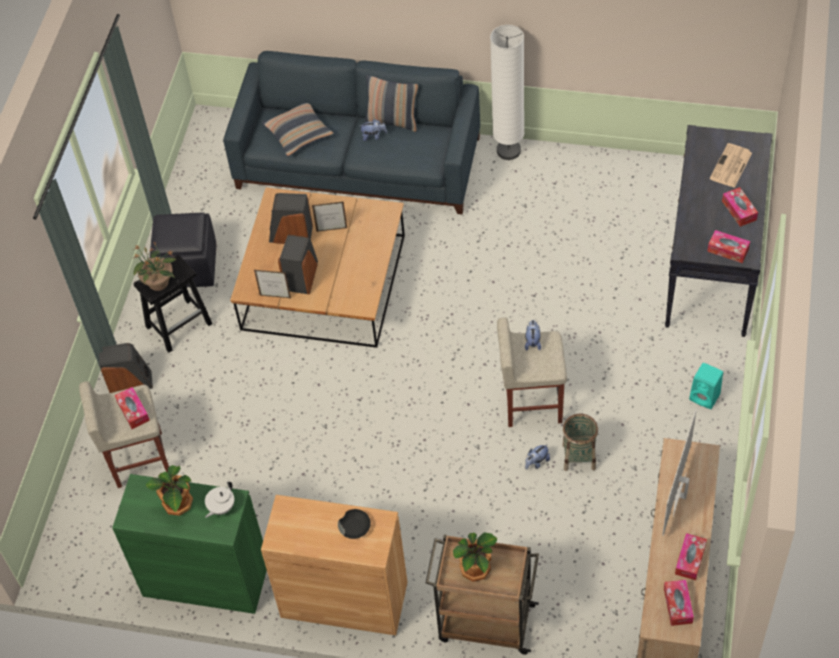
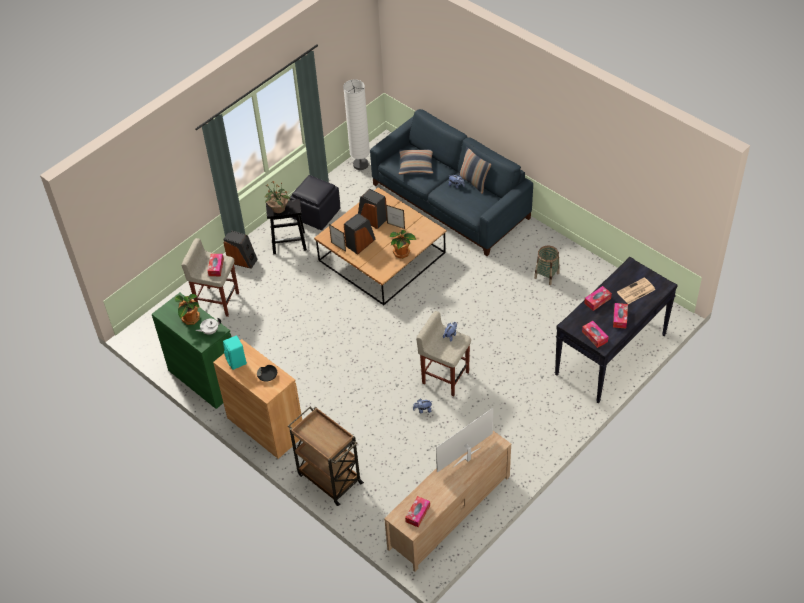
camera: 30 degrees right, 5 degrees down
(476, 569) = (320, 433): potted plant -> potted plant (402, 253)
(508, 151) = (541, 233): white floor lamp -> white floor lamp (360, 164)
(578, 456) = (448, 419): basket -> basket (546, 275)
(690, 559) = (444, 494): tissue box -> tissue box (597, 301)
(705, 397) = (547, 424): turquoise speaker -> turquoise speaker (237, 361)

